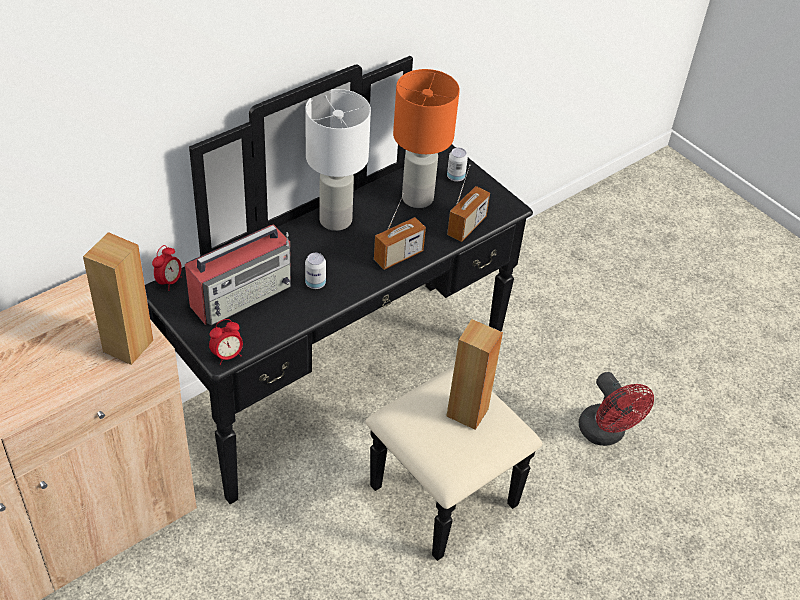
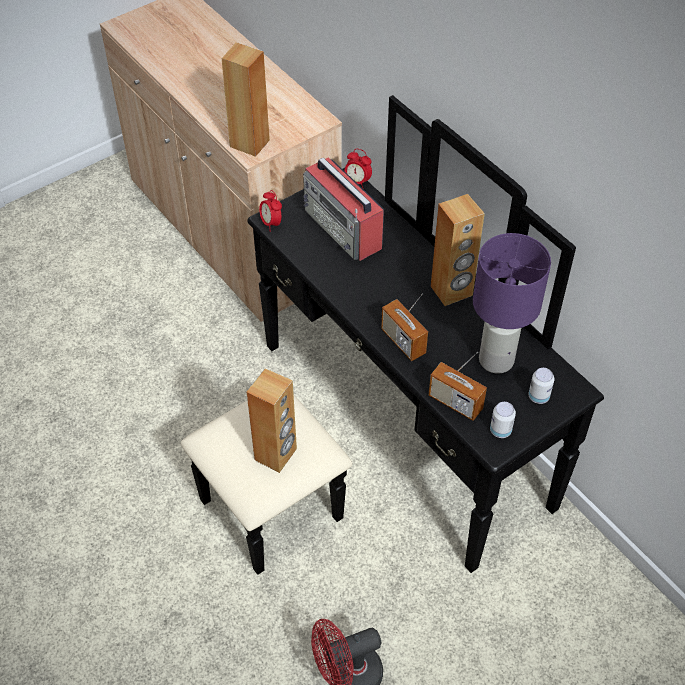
camera: 95 degrees right, 5 degrees up
(315, 283) = (360, 278): can -> can (500, 430)
(334, 220) = (451, 291): white table lamp -> brown speaker
(416, 198) = (495, 359): orange table lamp -> purple table lamp

